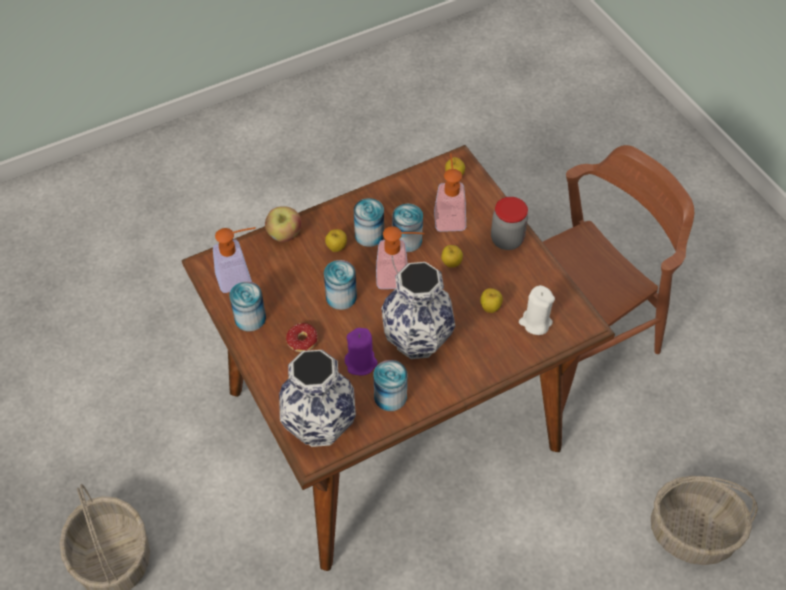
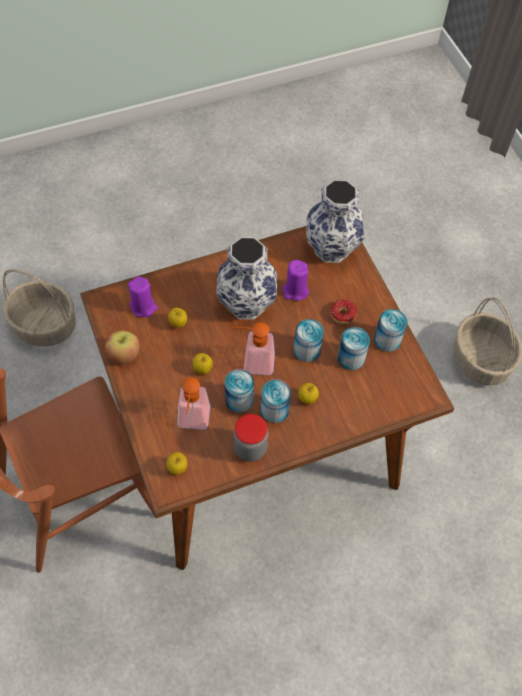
camera: 175 degrees left, 5 degrees up
(240, 277) = (397, 380): soap dispenser -> none
(284, 235) = (356, 420): apple -> apple (124, 355)
(390, 396) = (275, 262): can -> can (351, 358)
(507, 240) = (144, 388): jar -> jar (250, 448)
(535, 322) = (143, 307): white candle -> purple candle

